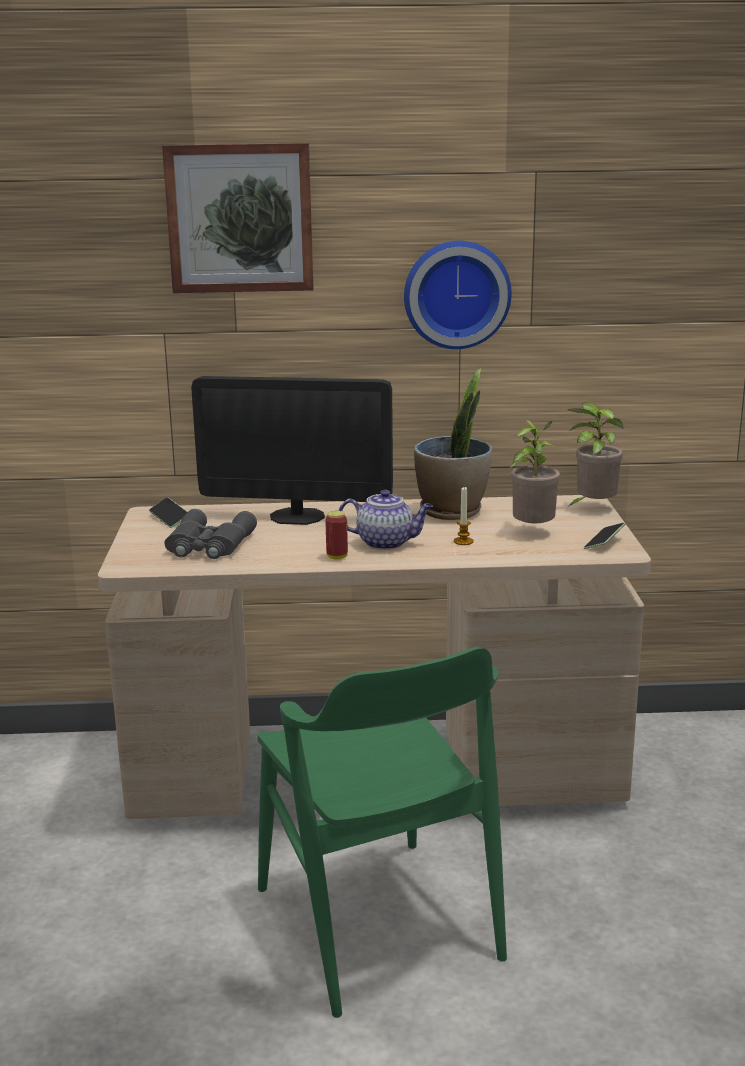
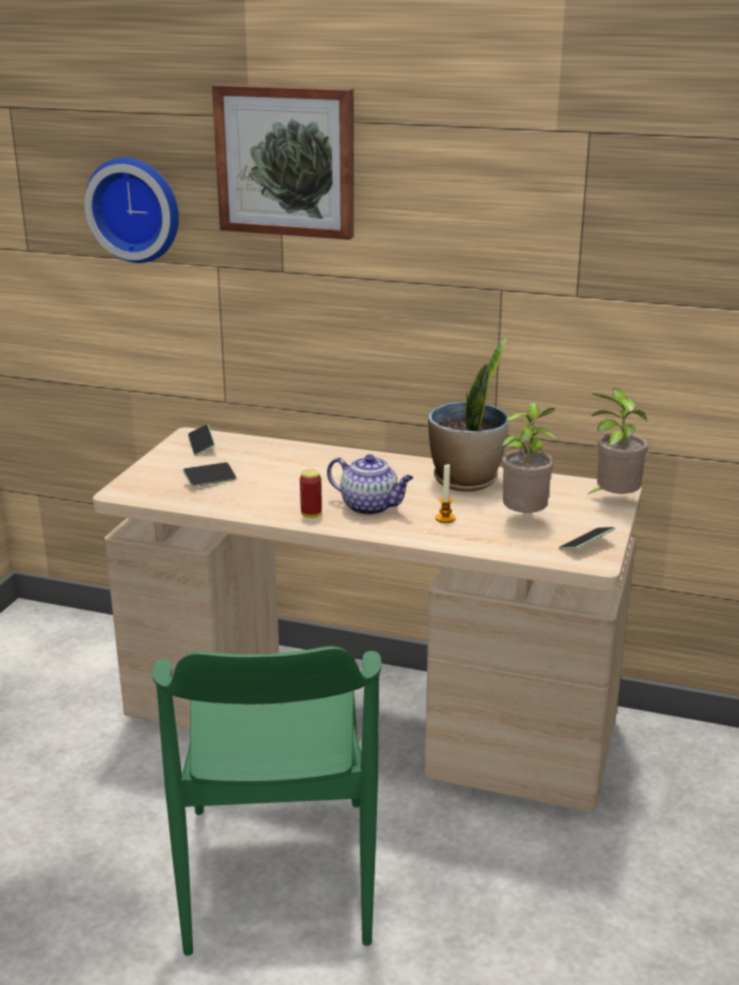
camera: 20 degrees right, 5 degrees up
(208, 545) = (210, 481): grey binoculars -> phone
(297, 516) = (315, 462): monitor -> none
(456, 294) = (497, 256): wall clock -> wall clock (136, 209)

